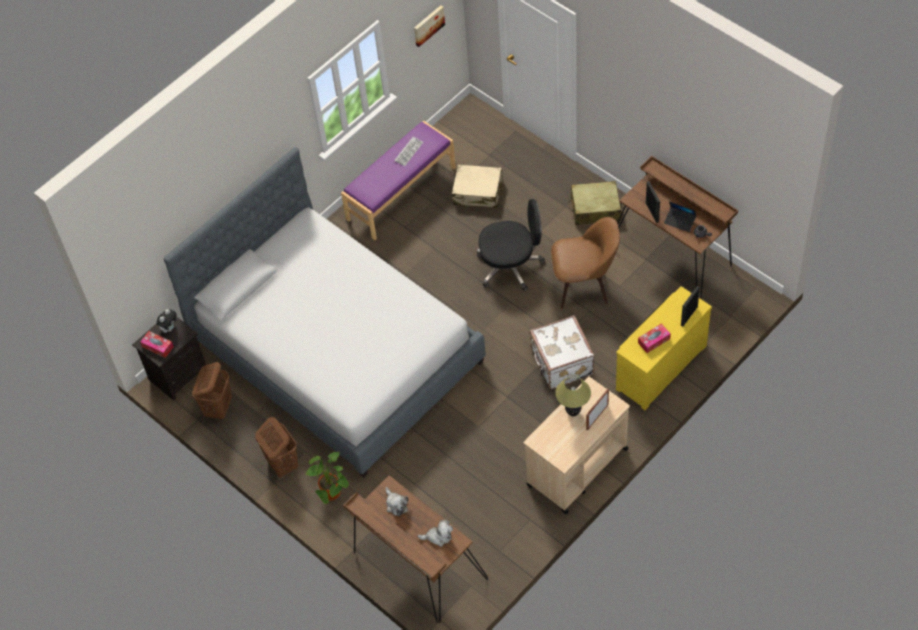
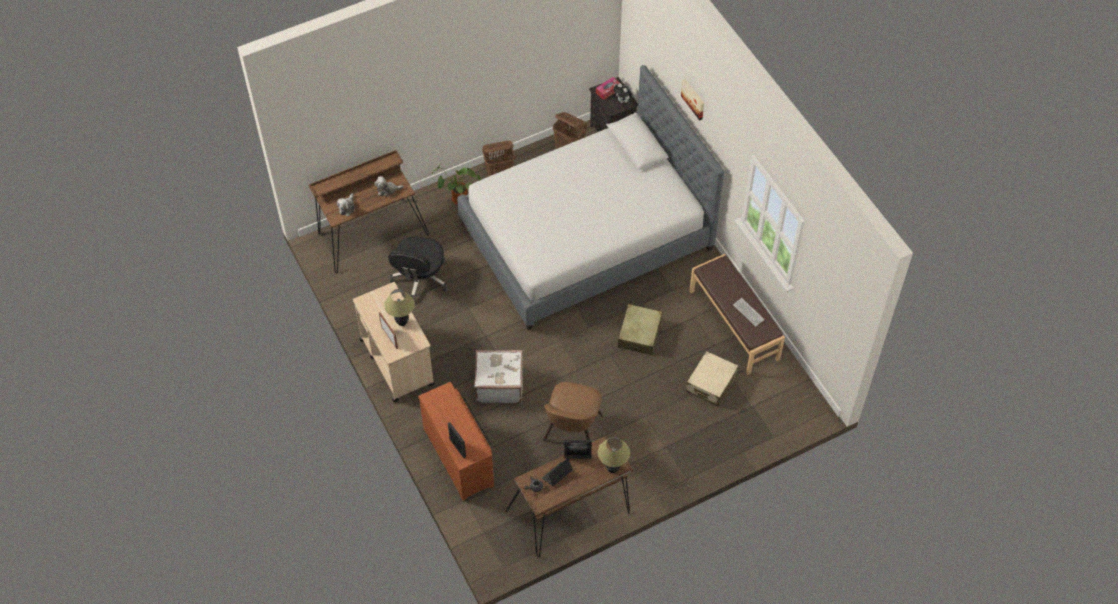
camera: 105 degrees right, 0 degrees up
(400, 193) = (734, 325): purple bench -> brown bench
(428, 25) = (830, 302): picture -> picture (694, 98)
(511, 266) = (617, 382): black office chair -> black office chair (420, 279)
(595, 208) = (652, 469): beige suitcase -> beige suitcase (639, 334)
(654, 341) = (446, 412): tissue box -> none
(658, 172) = (612, 469): none -> table lamp
(659, 366) = (460, 456): yellow dresser -> brown dresser

